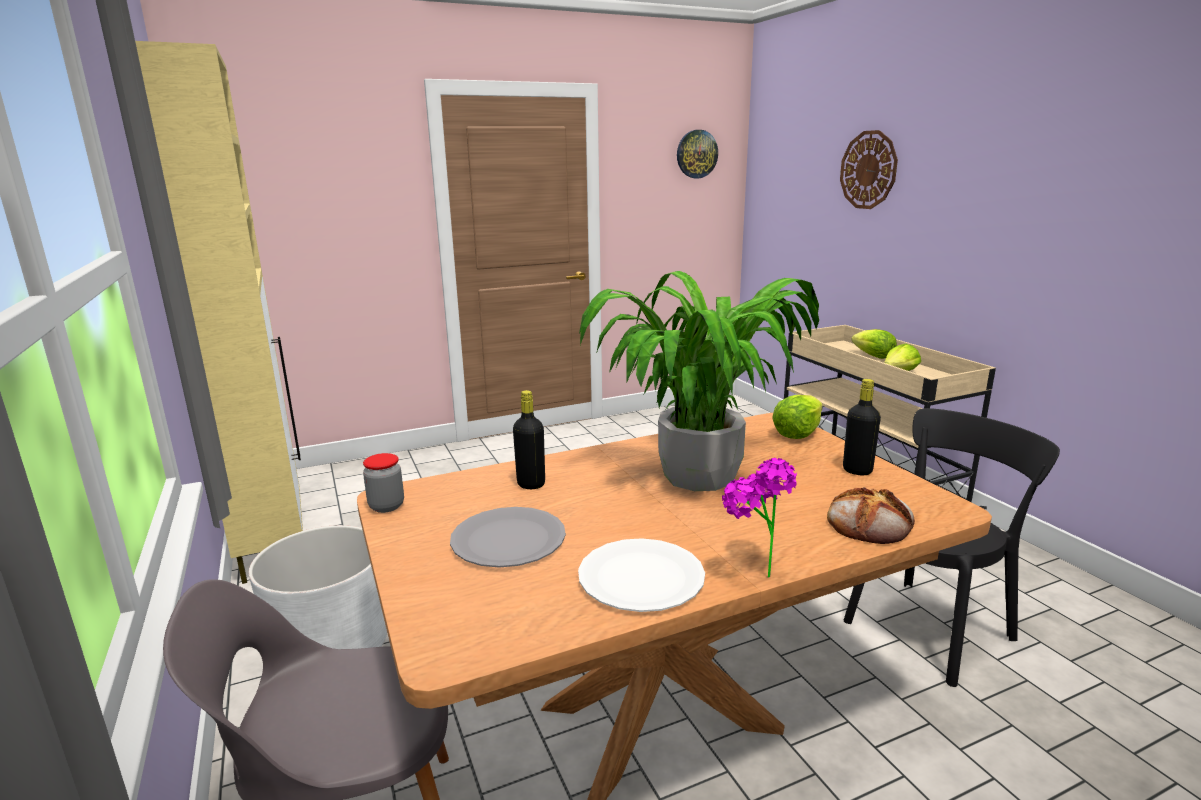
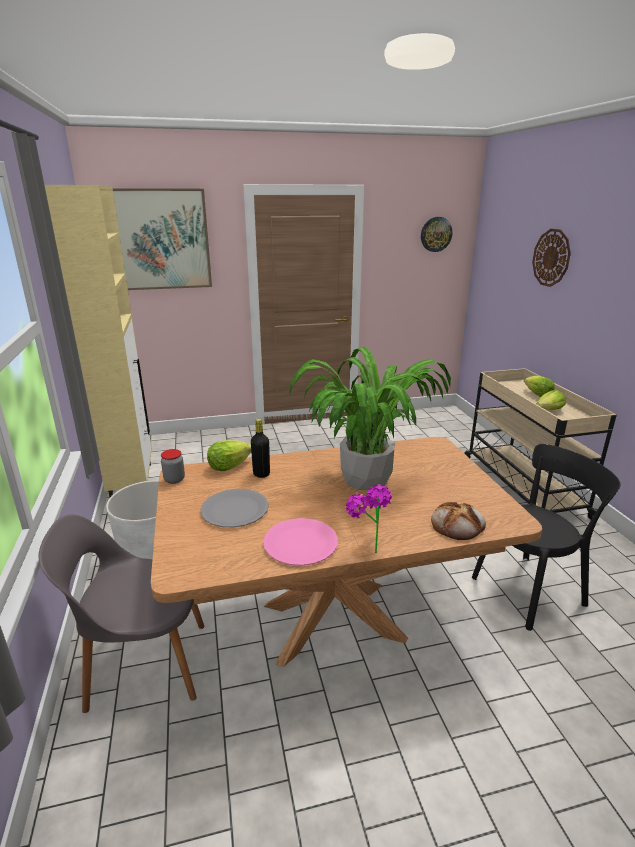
camera: 10 degrees right, 5 degrees up
(297, 161) = (160, 240): none -> picture
(641, 578) = (300, 543): white plate -> pink plate
(797, 433) = (444, 454): lettuce -> lettuce (228, 466)
(857, 470) = (470, 486): black bottle -> none

